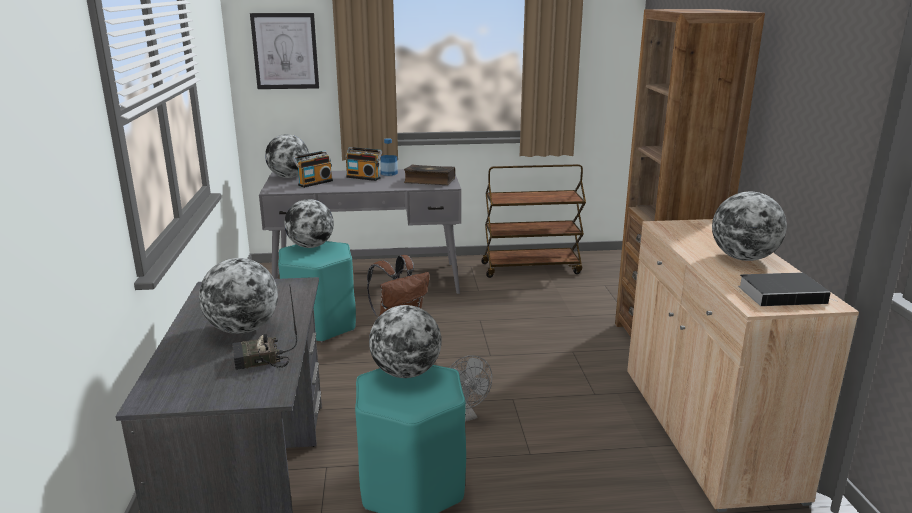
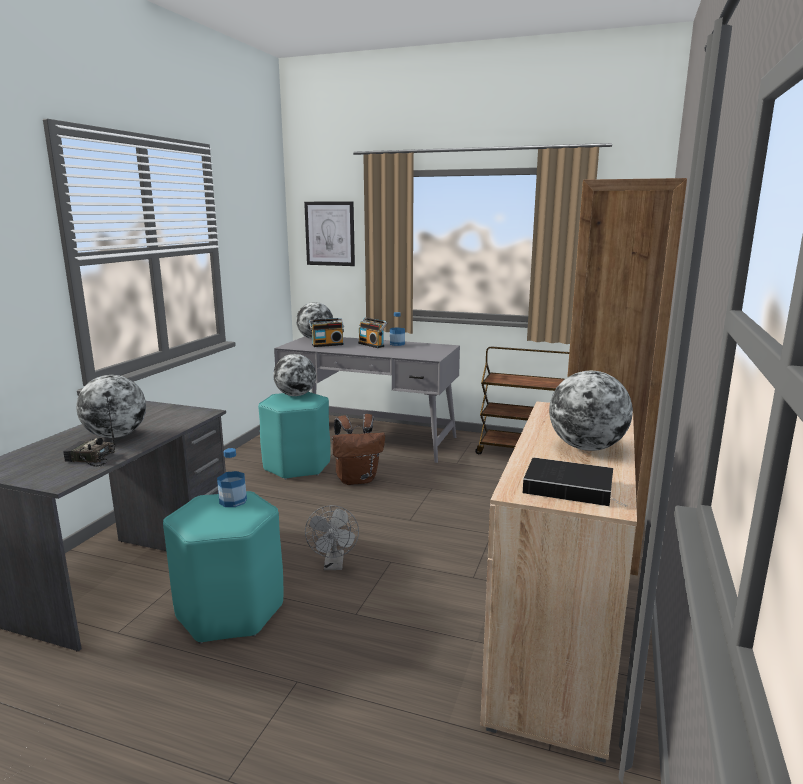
camera: 25 degrees right, 5 degrees down
(406, 372) = (233, 501): globe -> bottle
(429, 181) = (421, 353): book -> none

